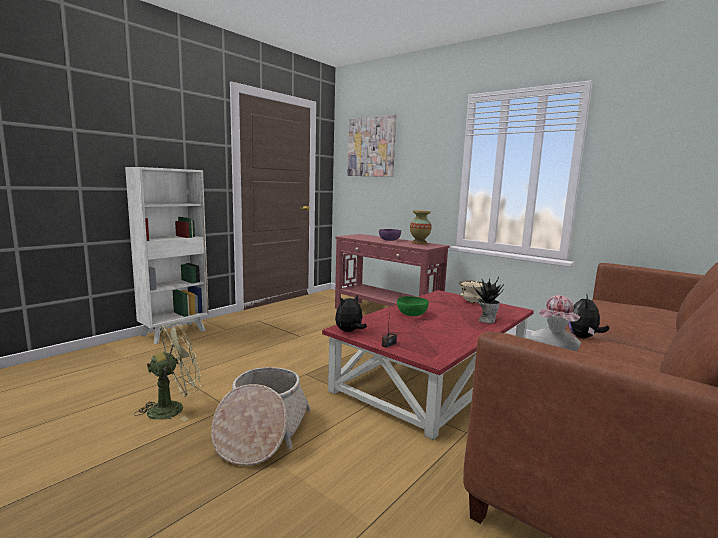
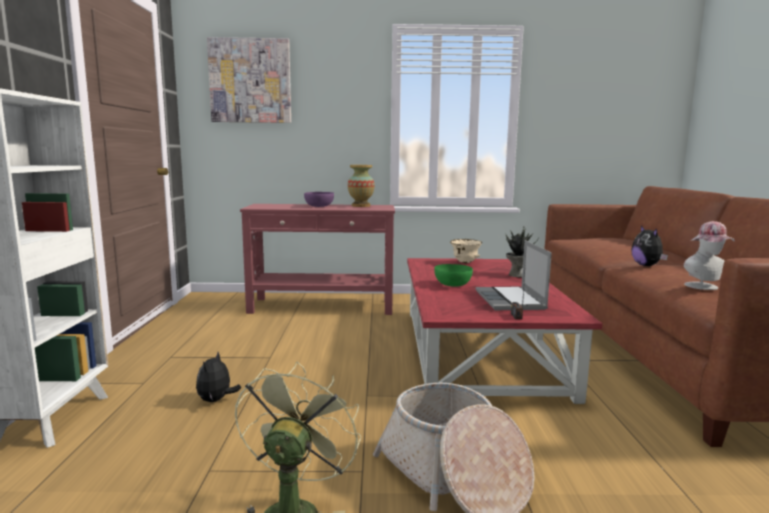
camera: 40 degrees left, 0 degrees up
(349, 331) = (454, 315): plush toy -> plush toy (216, 400)
(419, 335) = (511, 300): none -> laptop

